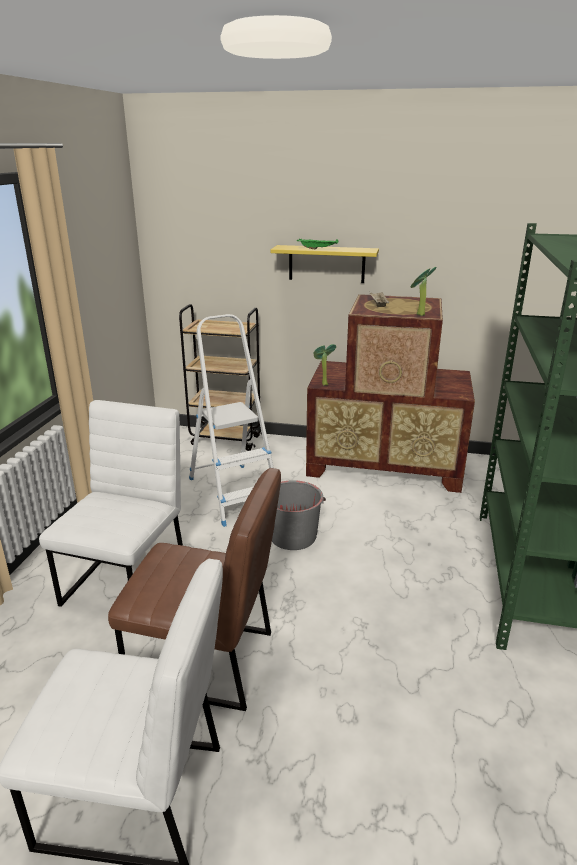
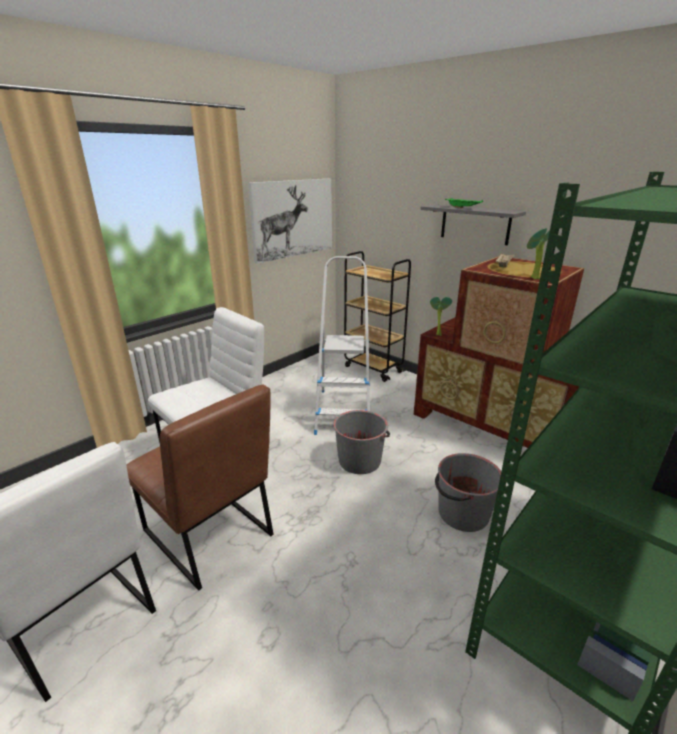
camera: 30 degrees right, 0 degrees up
(107, 274) = (293, 219): none -> picture
(326, 264) = (475, 224): yellow shelf -> grey shelf
(417, 549) = (462, 513): none -> grey bucket

